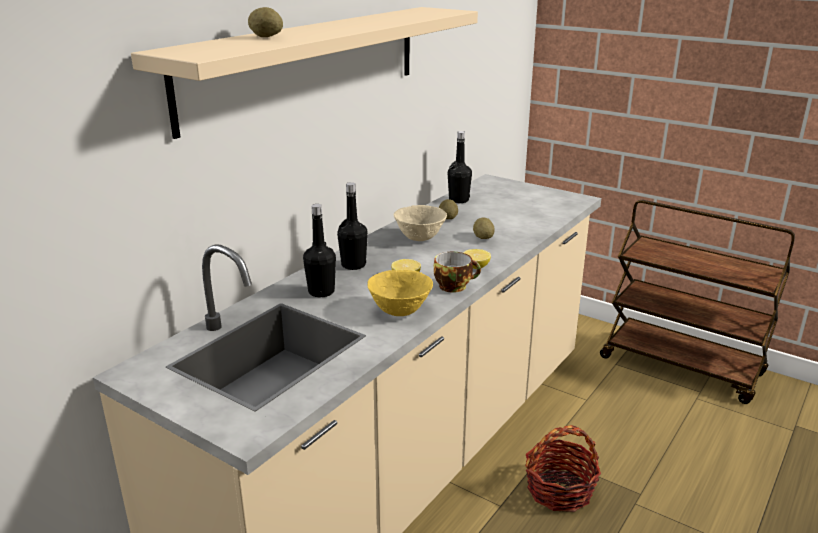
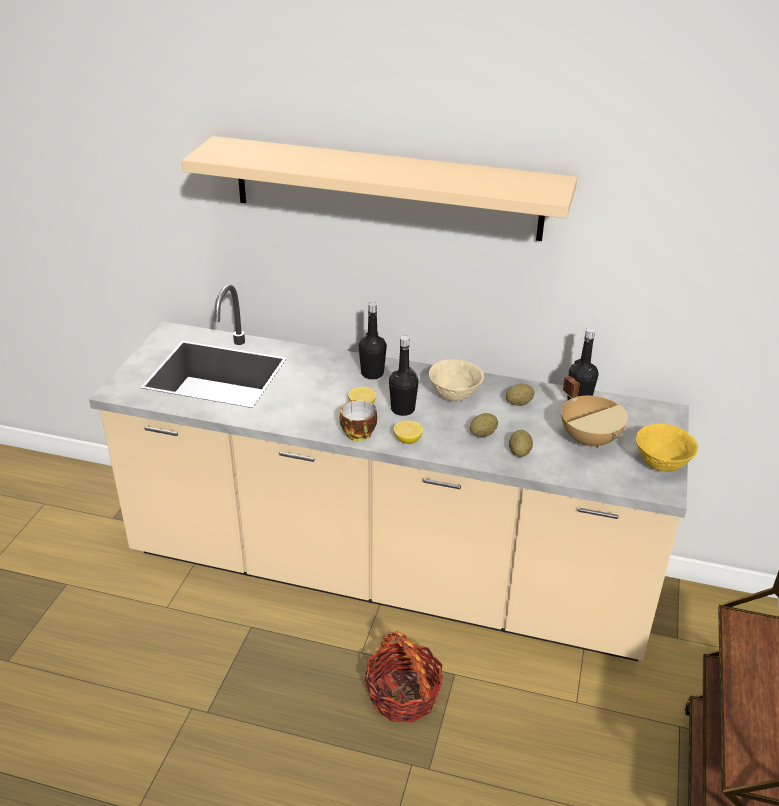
camera: 70 degrees right, 10 degrees up
(266, 37) = (301, 156): potato -> potato (519, 452)
(321, 292) = (314, 370): black bottle -> black bottle (403, 409)
(400, 312) = (297, 415): yellow bowl -> yellow bowl (661, 465)
(510, 206) = (590, 439): none -> beige cooking pot

